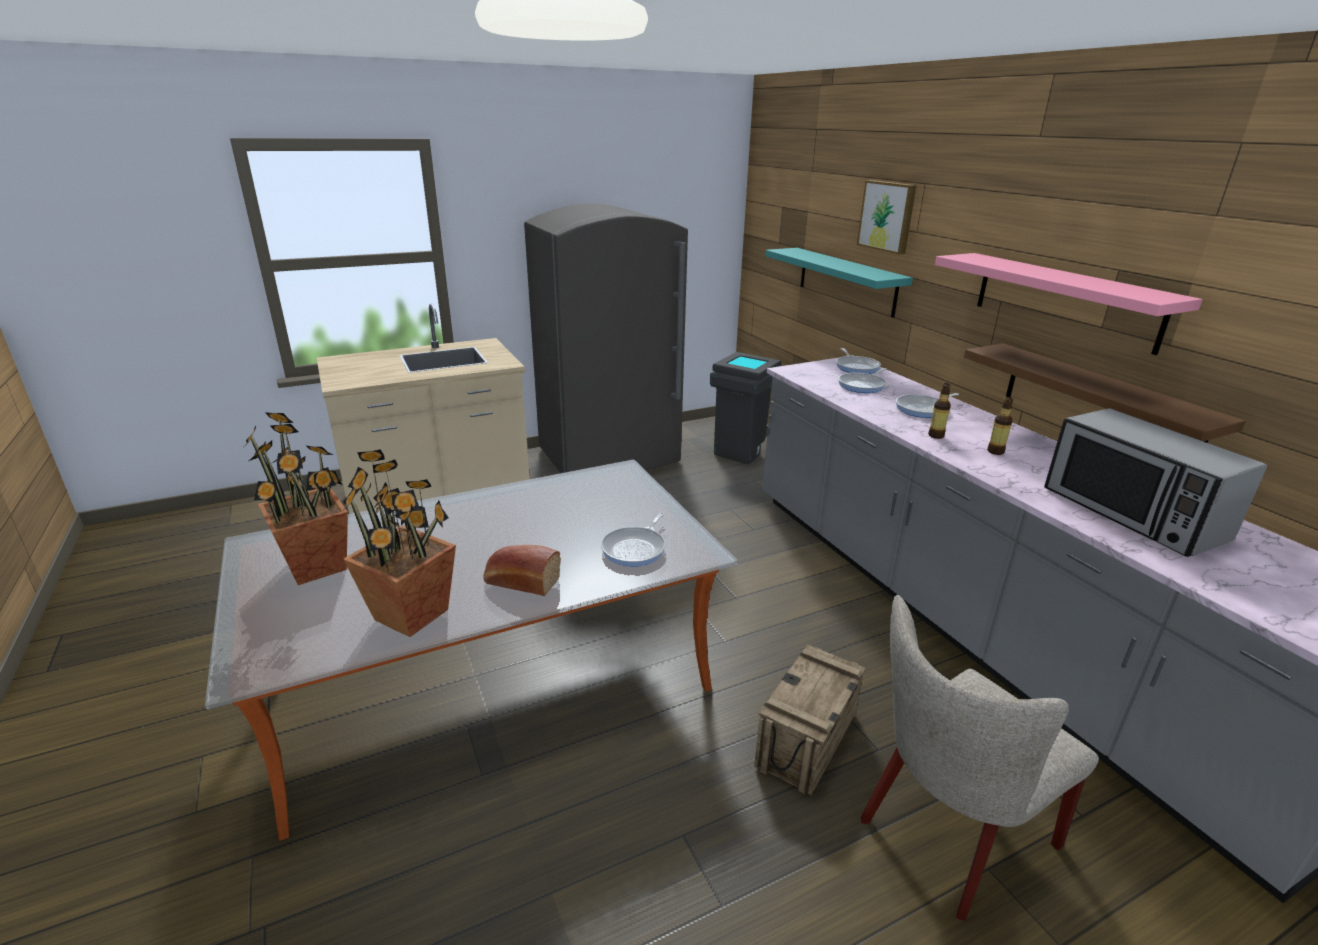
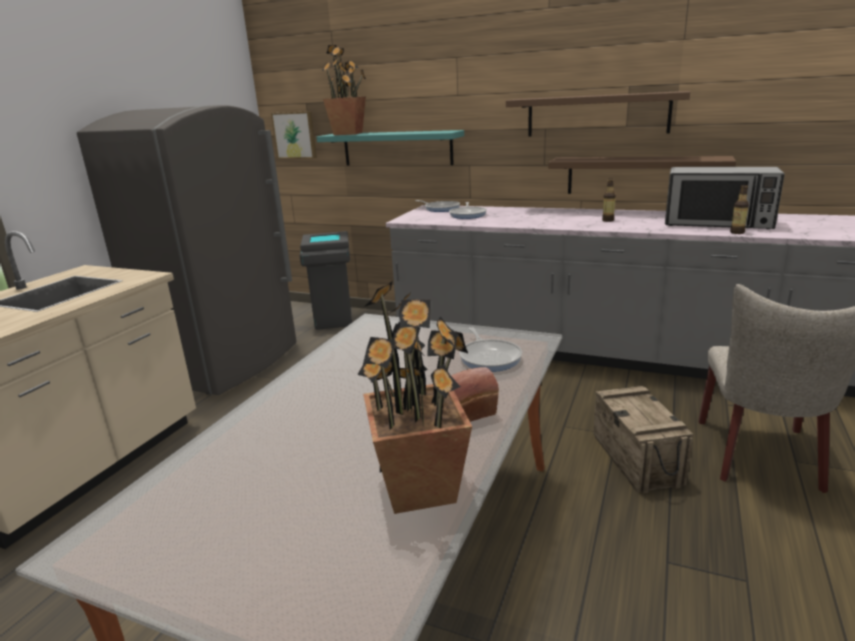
camera: 40 degrees left, 5 degrees down
(317, 567) = (228, 516): potted plant -> potted plant (348, 134)
(888, 216) = (427, 88): picture -> picture (295, 135)
(924, 409) = (528, 215): frying pan -> none
(936, 436) = (565, 223): bottle -> bottle (737, 232)
(1065, 300) = (597, 115): pink shelf -> brown shelf

